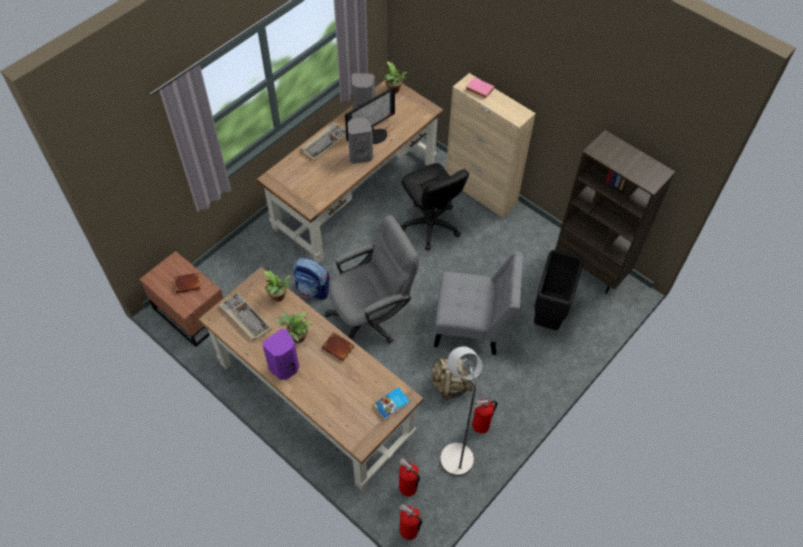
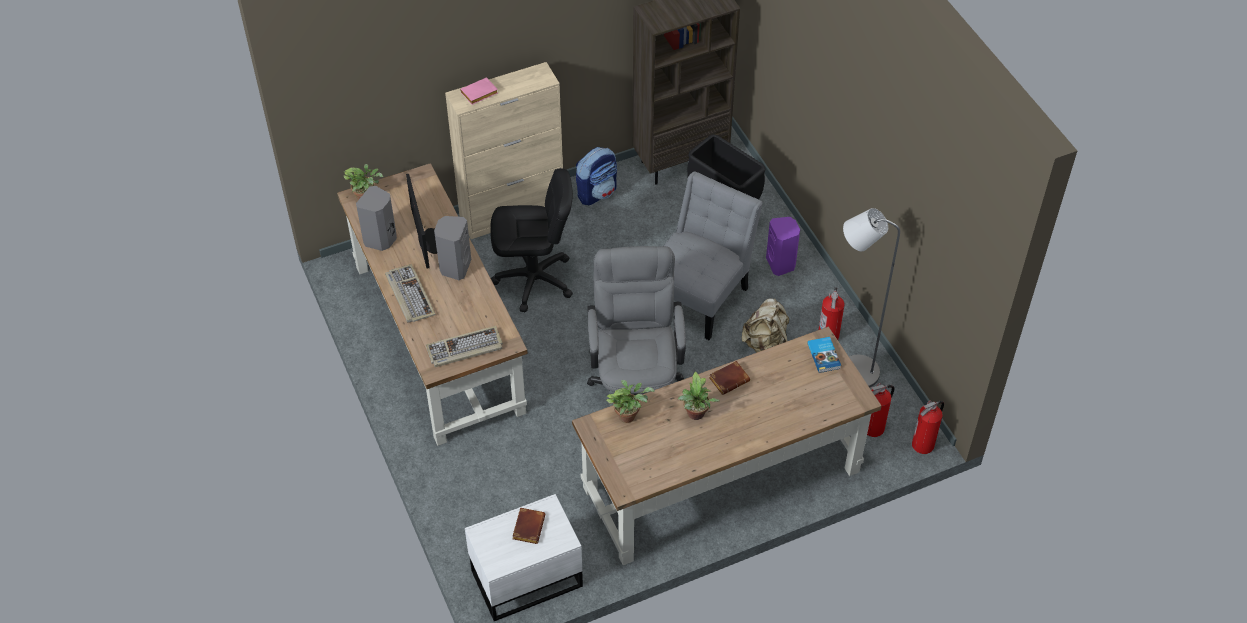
camera: 65 degrees left, 5 degrees down
(191, 312) = (524, 577): brown nightstand -> white nightstand
(244, 317) = (640, 458): keyboard -> keyboard (464, 349)
(285, 368) = (731, 438): purple speaker -> purple speaker (781, 264)
(313, 289) = (563, 431): backpack -> backpack (597, 192)

